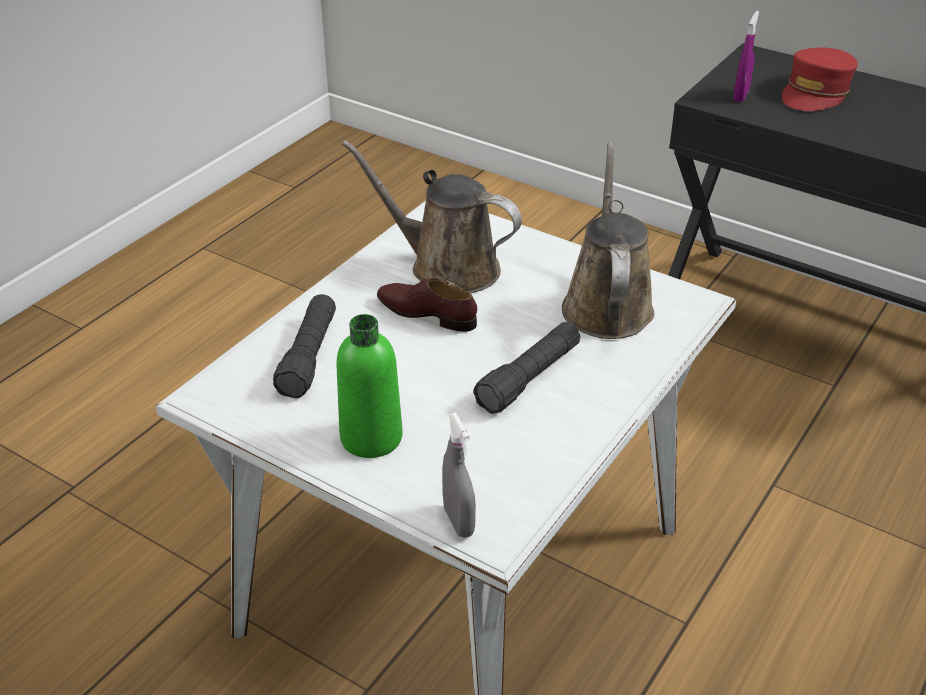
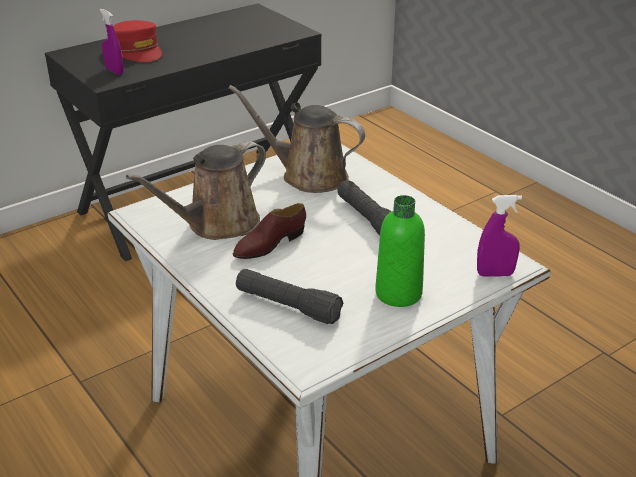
camera: 70 degrees left, 5 degrees down
(458, 521) = (495, 274): grey spray bottle -> purple spray bottle

